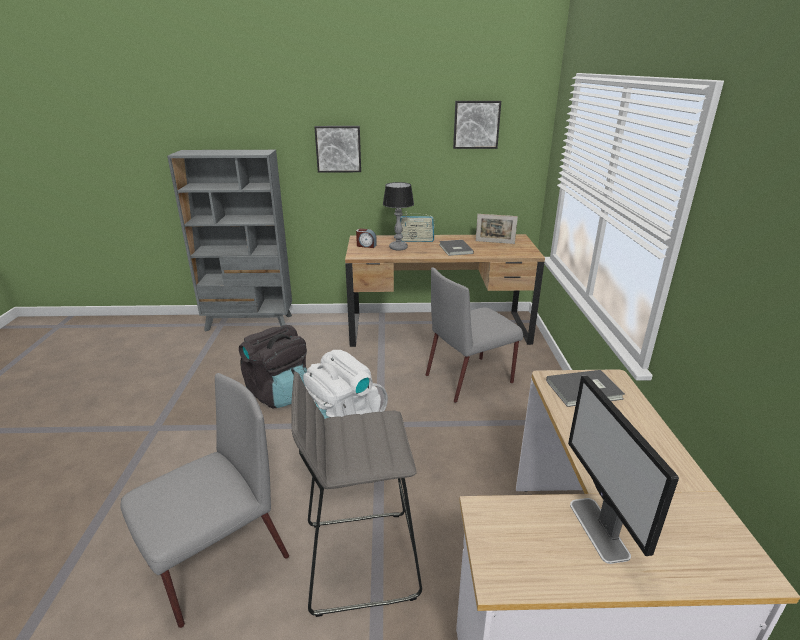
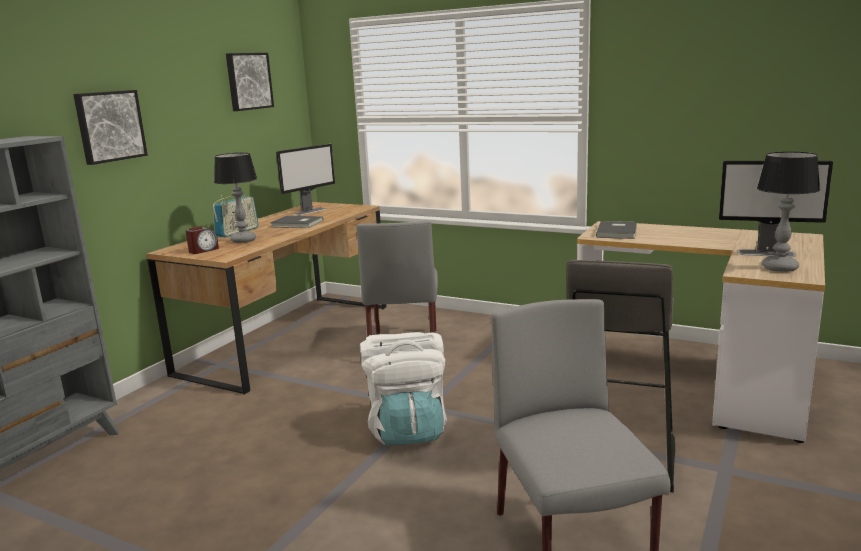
camera: 60 degrees left, 10 degrees down
(279, 393) = (284, 462): black backpack -> none
(495, 242) = (310, 211): picture frame -> monitor
(530, 547) = (778, 268): none -> table lamp

